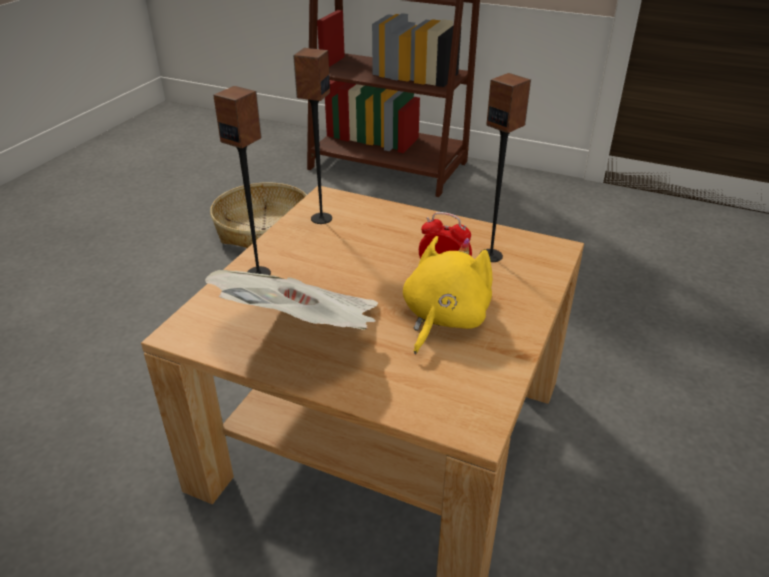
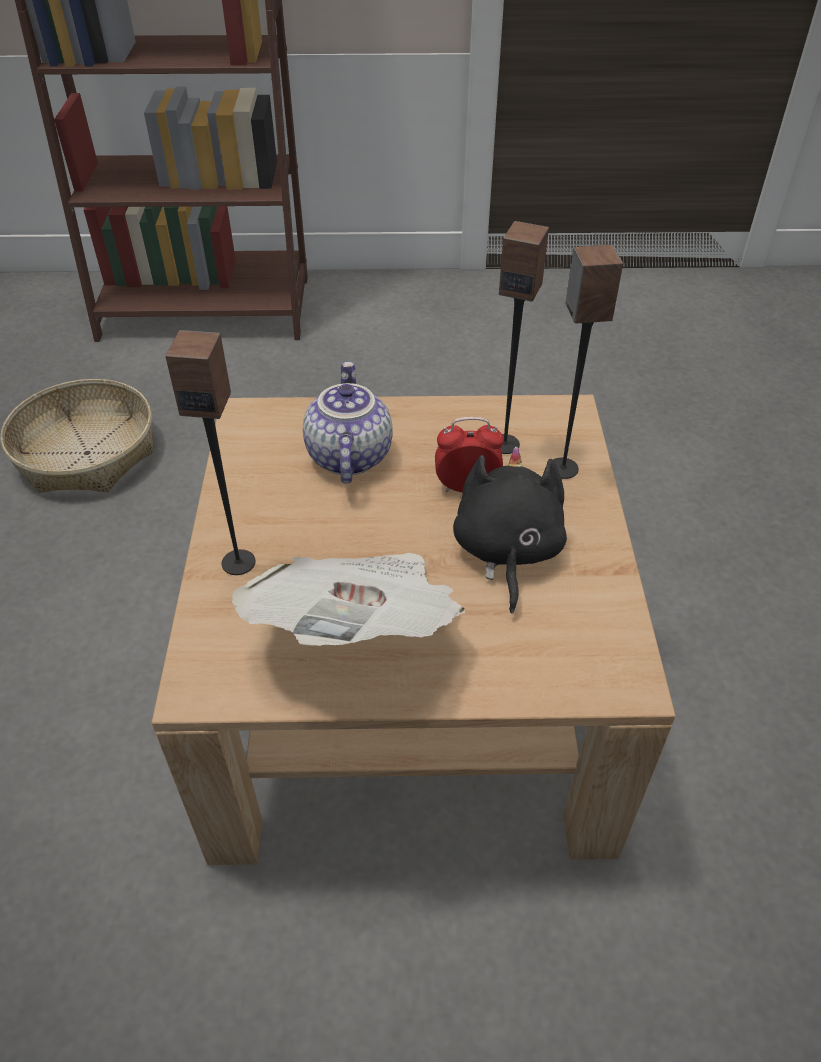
camera: 25 degrees left, 10 degrees up
(321, 218) = (262, 450): speaker -> speaker (562, 468)
(373, 235) = (347, 456): none -> teapot
(443, 318) = (506, 551): yellow plush toy -> black plush toy

